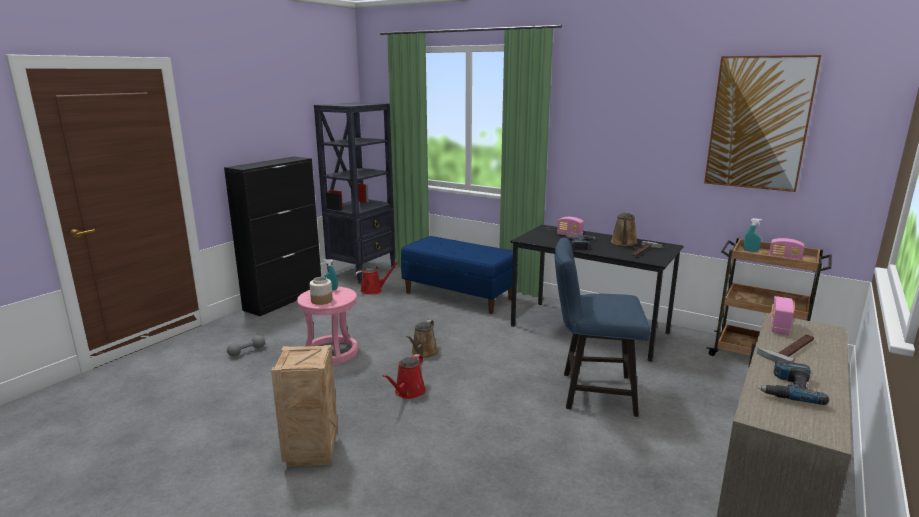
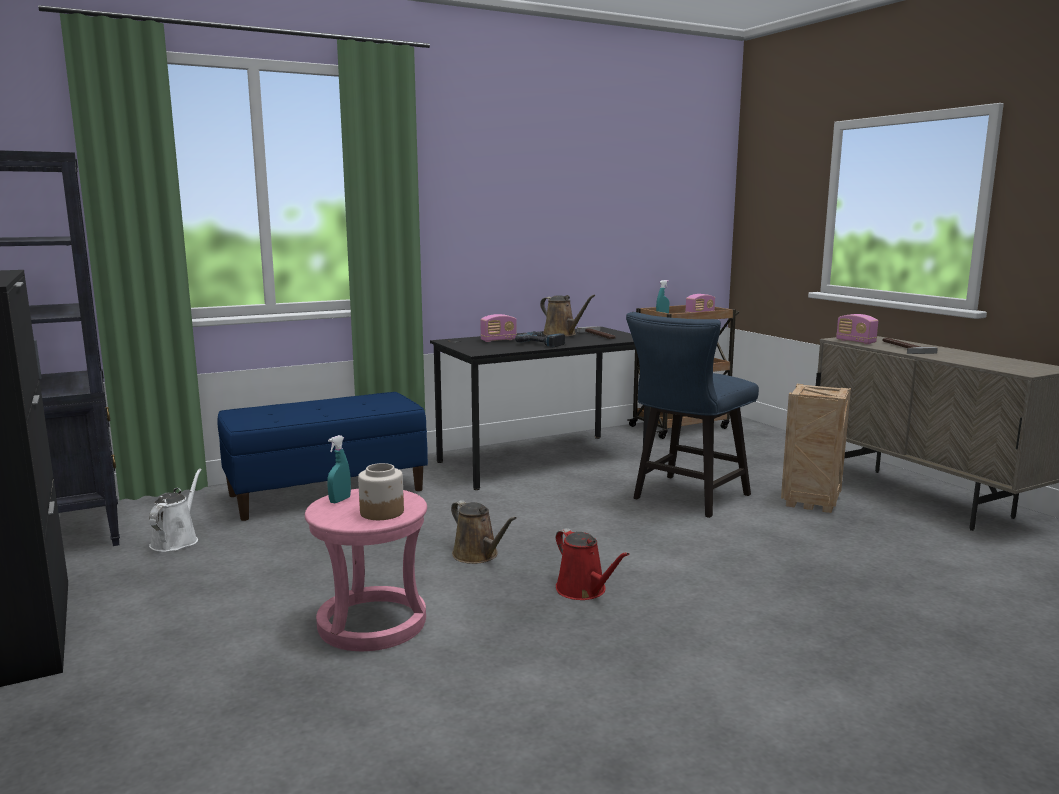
camera: 60 degrees left, 5 degrees down
(247, 351) = (227, 714): grey dumbbell -> none
(311, 451) = (691, 698): crate -> crate (809, 502)
(373, 290) = (176, 540): red watering can -> white watering can
(758, 123) = (638, 181): picture -> none
(787, 388) = (976, 360): power drill -> none

